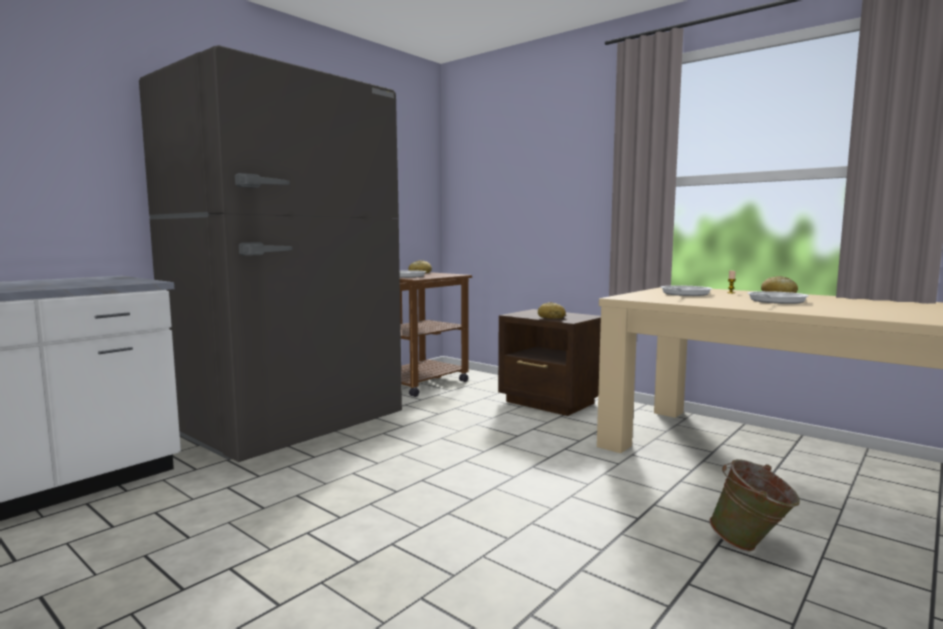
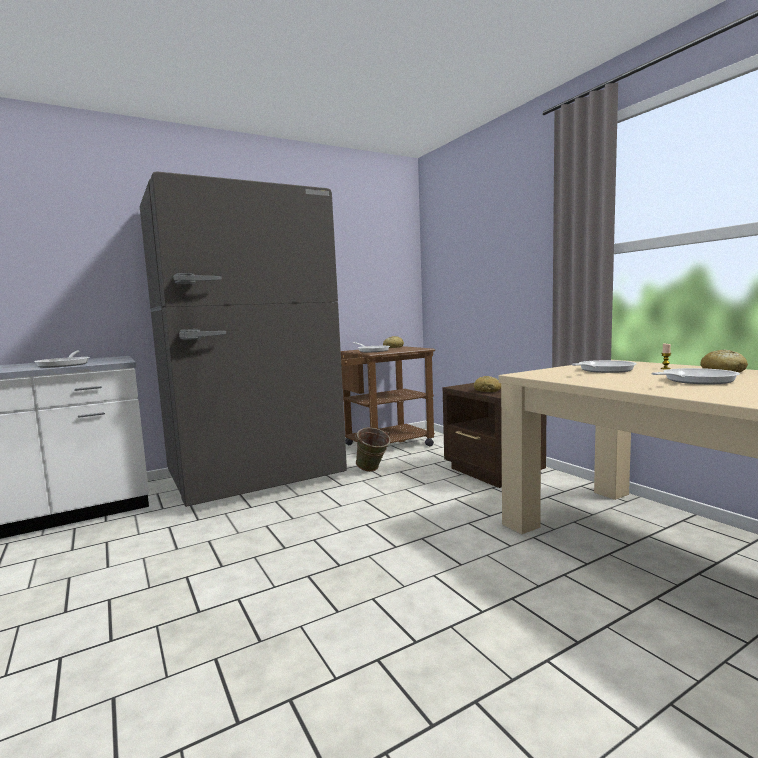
camera: 20 degrees right, 0 degrees up
(69, 284) = (65, 364): none -> frying pan
(751, 546) = (586, 671): green bucket -> green bucket (372, 470)

